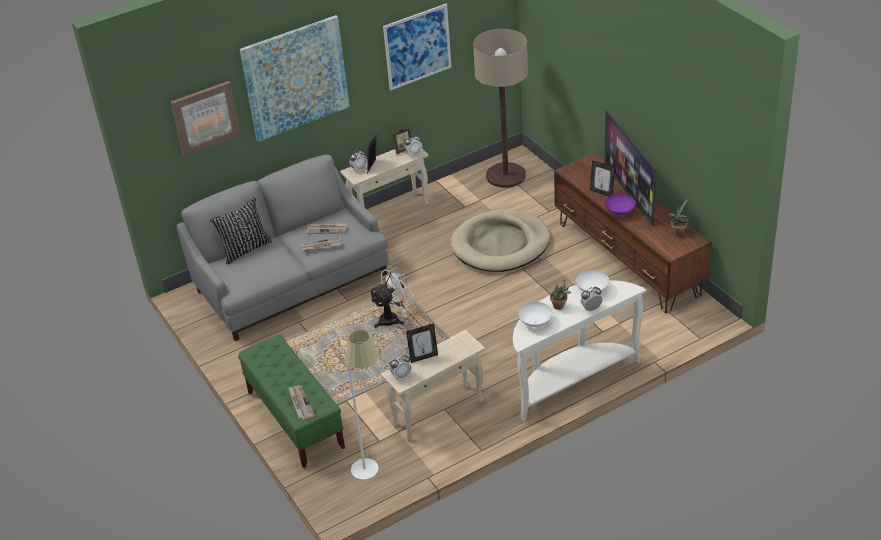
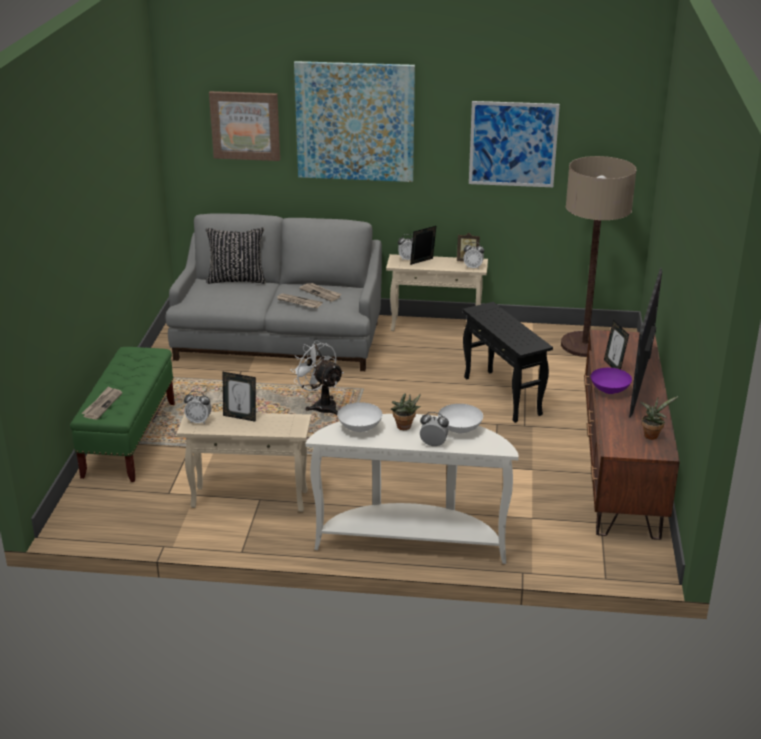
camera: 35 degrees right, 10 degrees down
(373, 475) = (123, 517): white floor lamp -> none
(393, 318) = (321, 406): white fan -> white fan turned 135 degrees counterclockwise
(500, 245) = (502, 396): beige dog bed -> black side table

